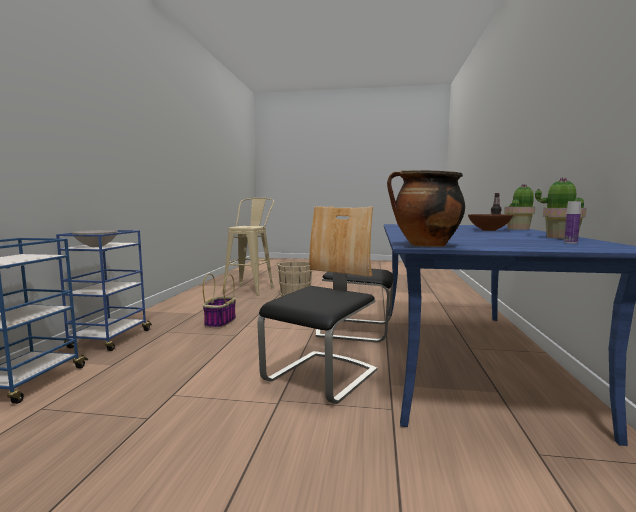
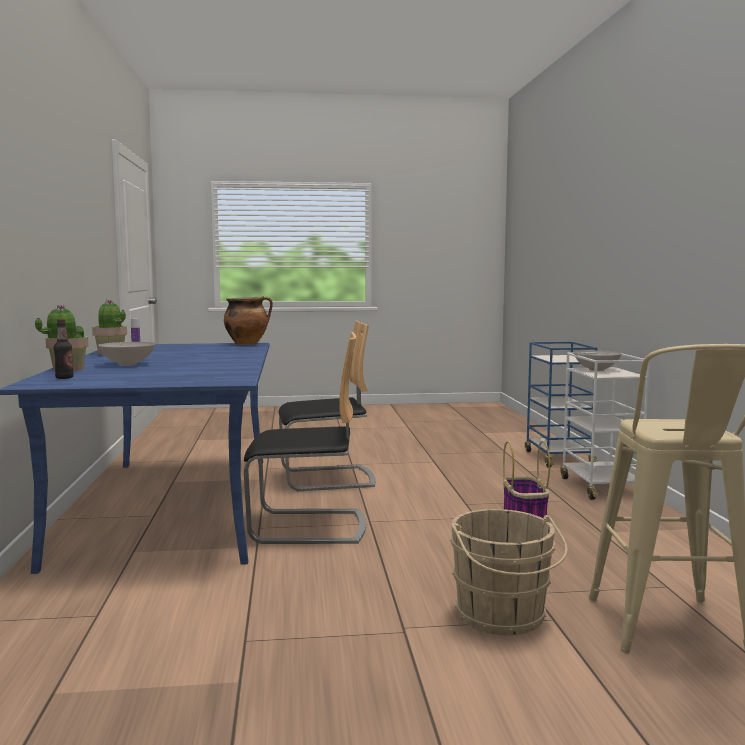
camera: 165 degrees right, 0 degrees up
(110, 339) = (600, 487): blue cart -> white cart
(322, 376) = (327, 478): chair -> chair turned 120 degrees counterclockwise
(488, 230) = (128, 364): brown bowl -> white bowl

